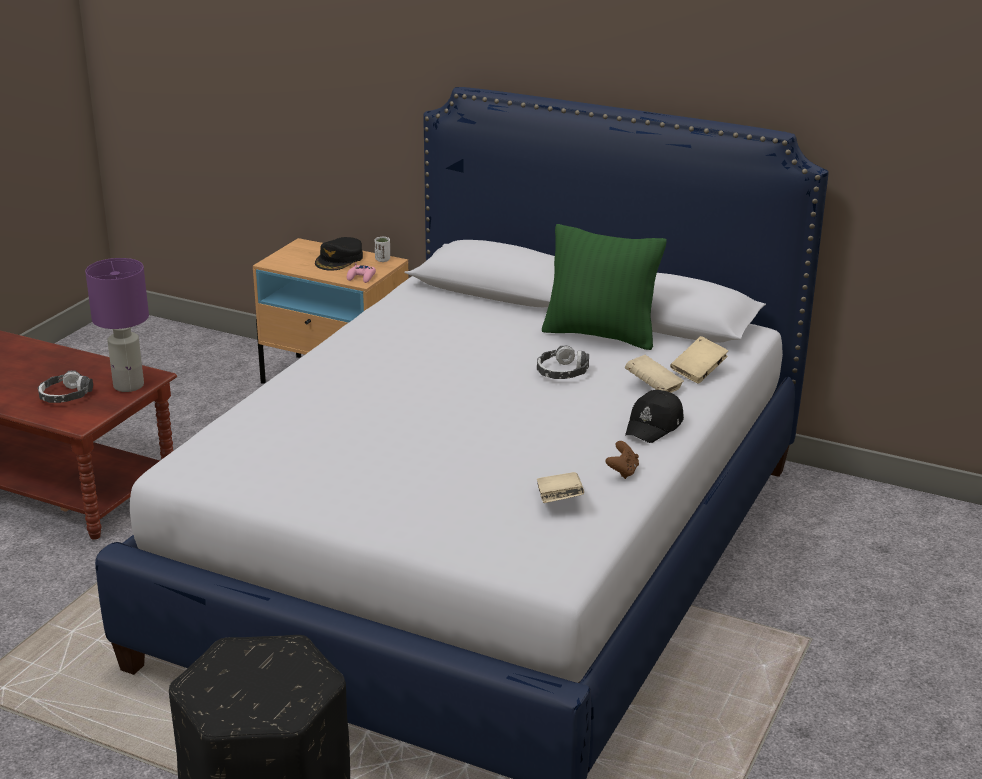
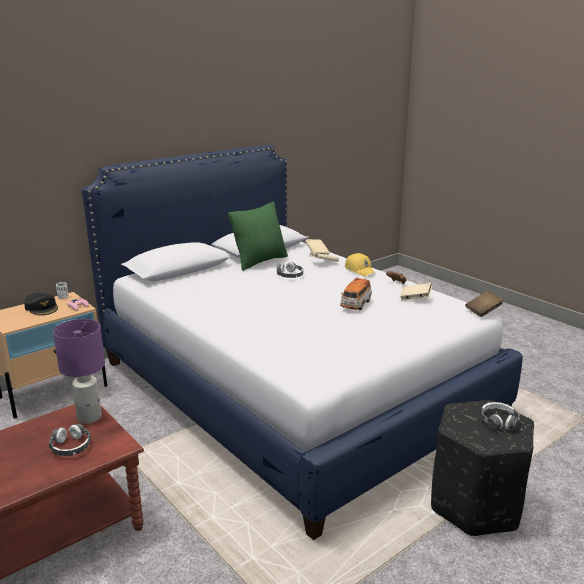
camera: 65 degrees left, 5 degrees down
(268, 691) = (499, 421): none -> headphones
(481, 451) = (356, 304): none -> toy car
(560, 579) = (483, 311): none -> brown book
(654, 426) = (360, 270): black cap -> yellow cap

